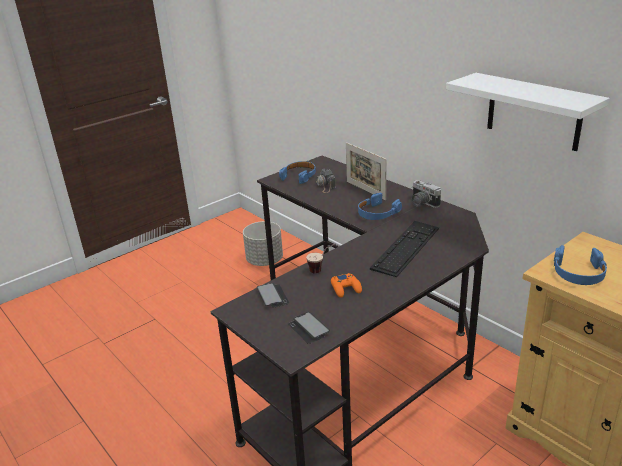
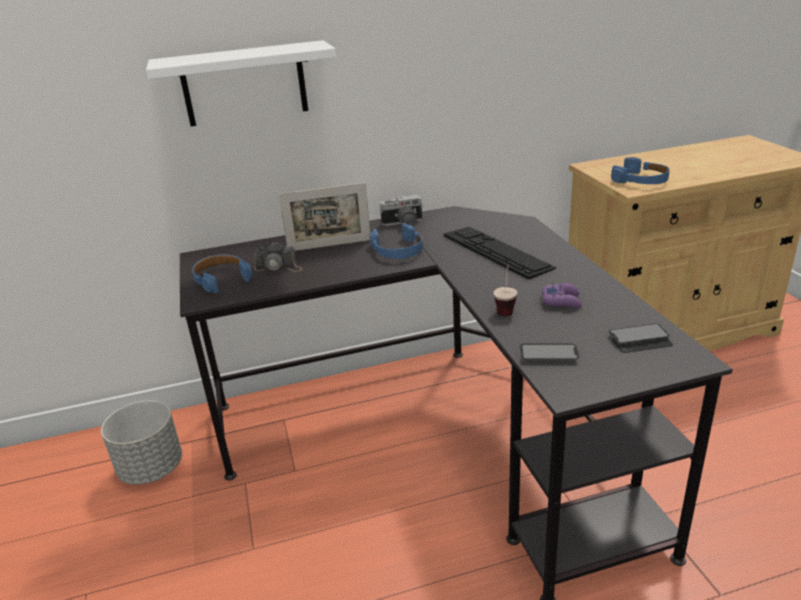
camera: 65 degrees left, 0 degrees up
(346, 288) = (562, 300): orange game controller -> purple game controller
(533, 111) = (500, 63): white shelf -> white shelf (244, 84)

